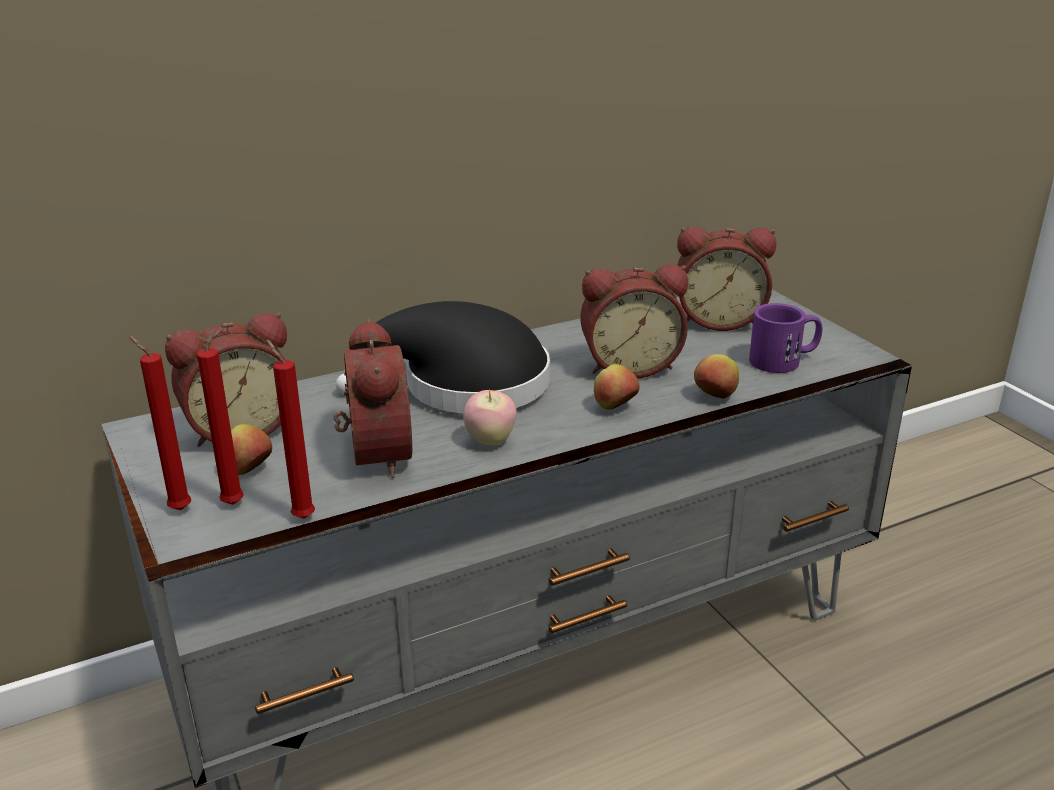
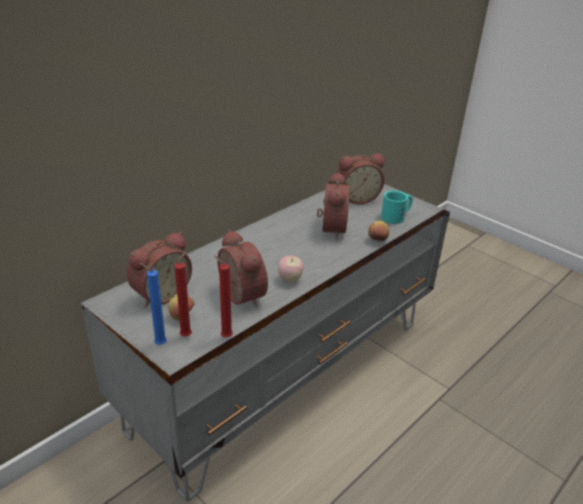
camera: 20 degrees left, 5 degrees up
(177, 509) = (158, 344): red candle -> blue candle
(464, 386) = (259, 251): black hat -> none
(615, 408) = (336, 253): apple -> none
(629, 365) = (330, 229): alarm clock -> alarm clock turned 60 degrees counterclockwise
(784, 360) = (396, 216): purple mug -> turquoise mug

